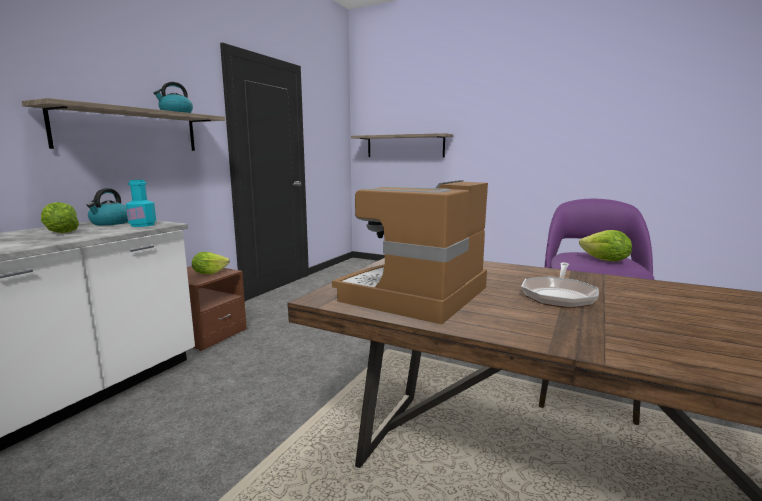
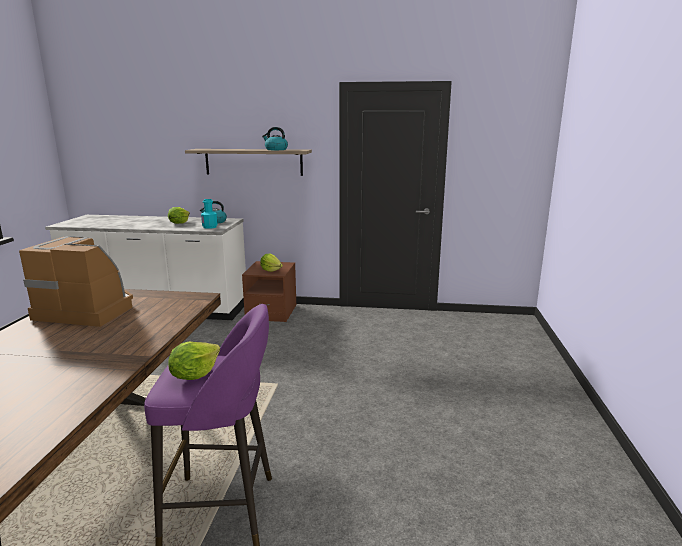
camera: 70 degrees right, 5 degrees up
(405, 146) = (581, 181): shelf -> none
(559, 295) = (72, 349): frying pan -> none

